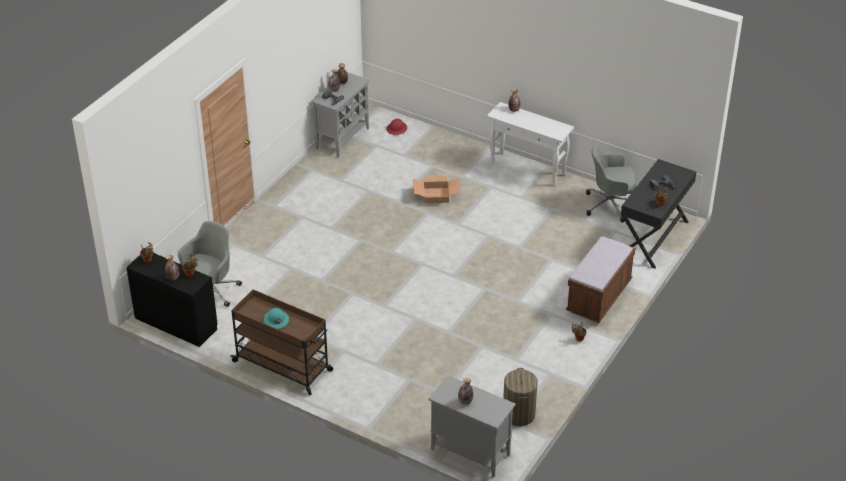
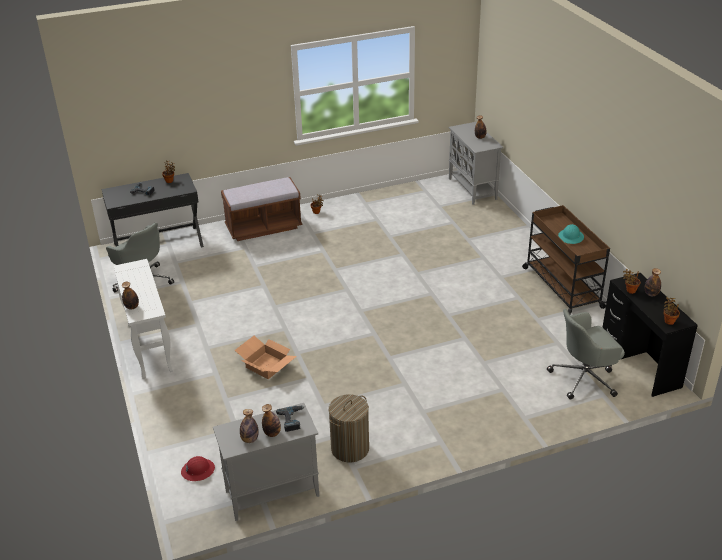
camera: 140 degrees left, 5 degrees down
(519, 414) = (416, 193): laundry basket -> laundry basket (350, 448)

